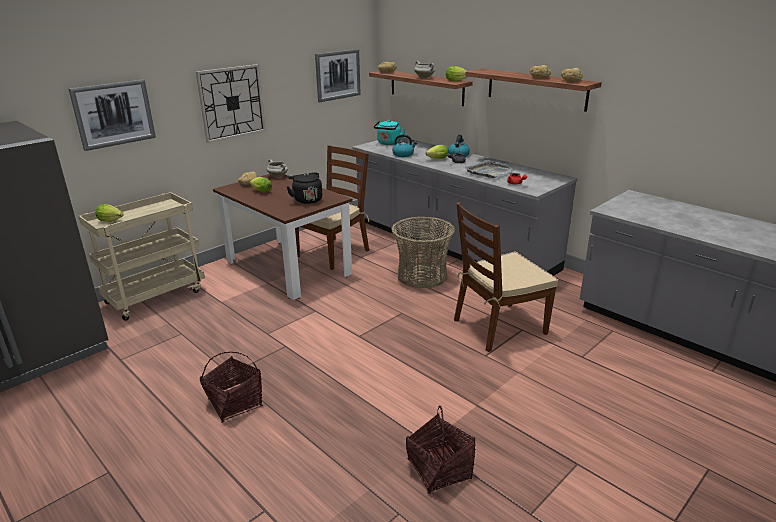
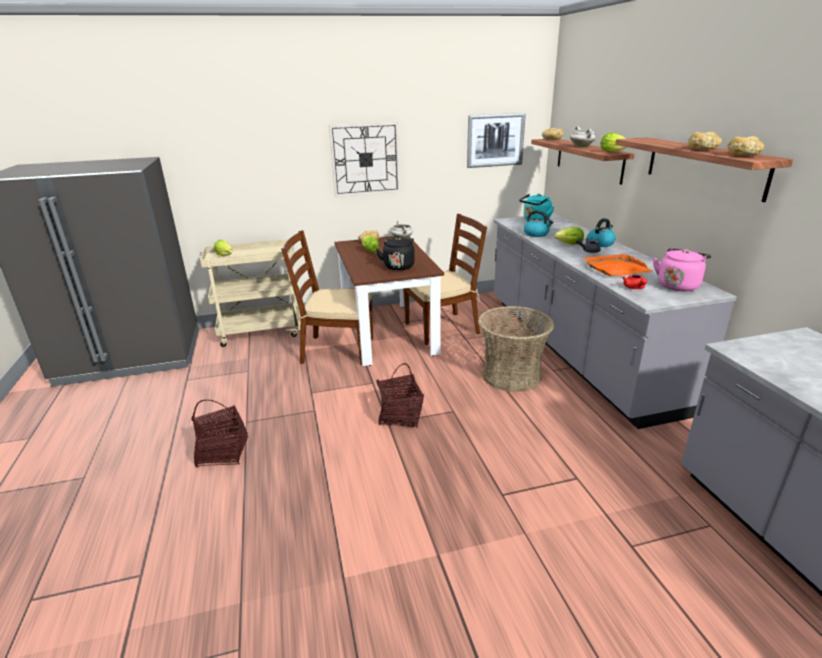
camera: 30 degrees right, 0 degrees up
(114, 114) = (245, 159): picture -> none
(439, 470) = (325, 617): basket -> basket (400, 416)
(489, 172) = (616, 268): grey tray -> orange tray
(498, 327) = (549, 464): brown chair -> brown chair (337, 350)
(539, 177) = (678, 285): none -> pink kettle

